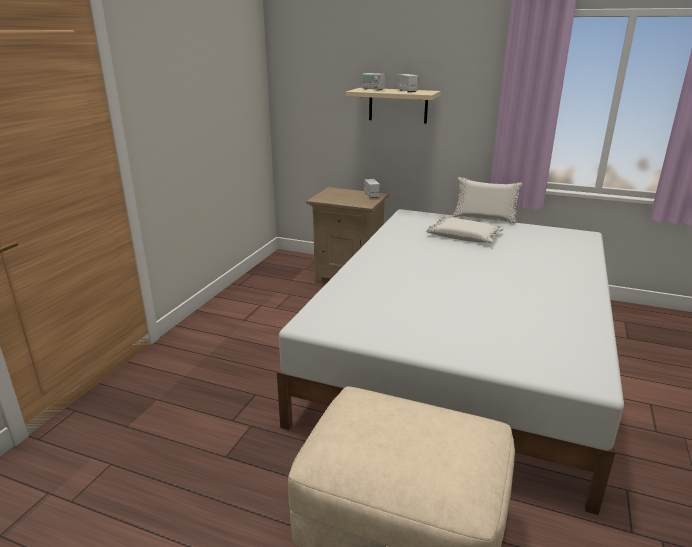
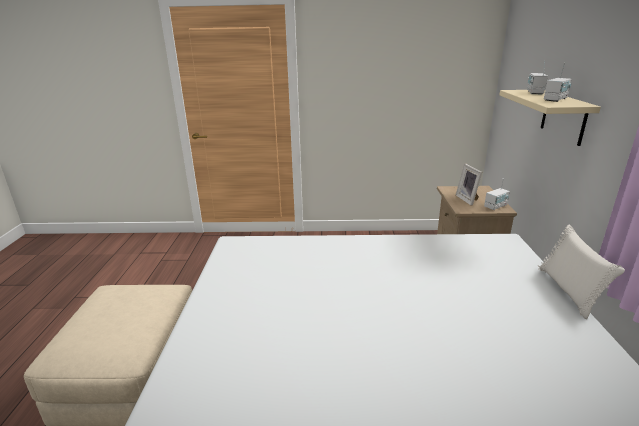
camera: 70 degrees right, 0 degrees up
(349, 199) = (468, 199): none -> picture frame
(464, 235) = (485, 283): white pillow -> none

